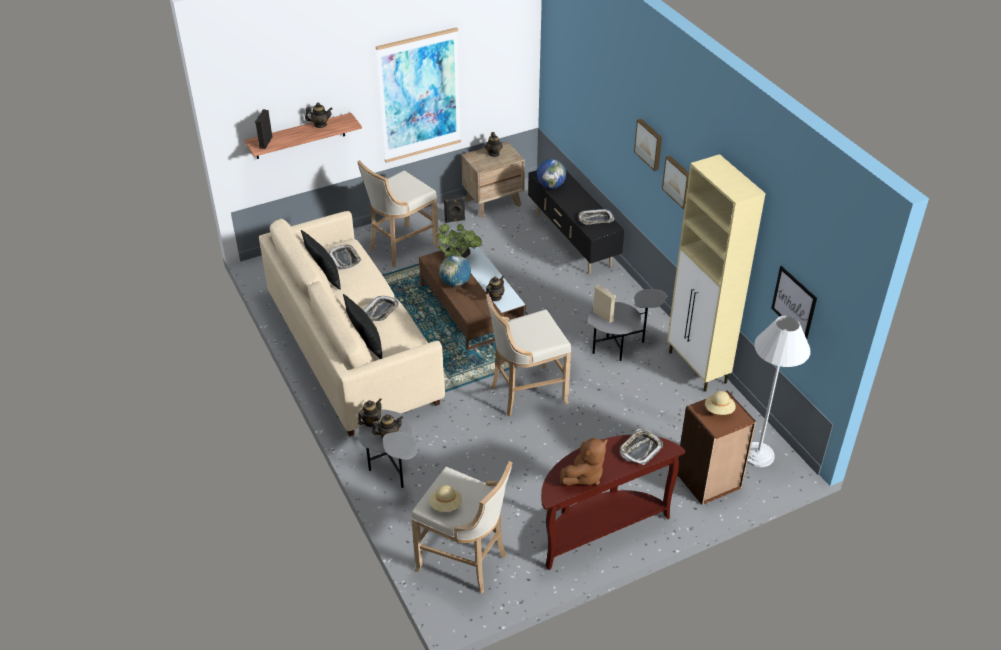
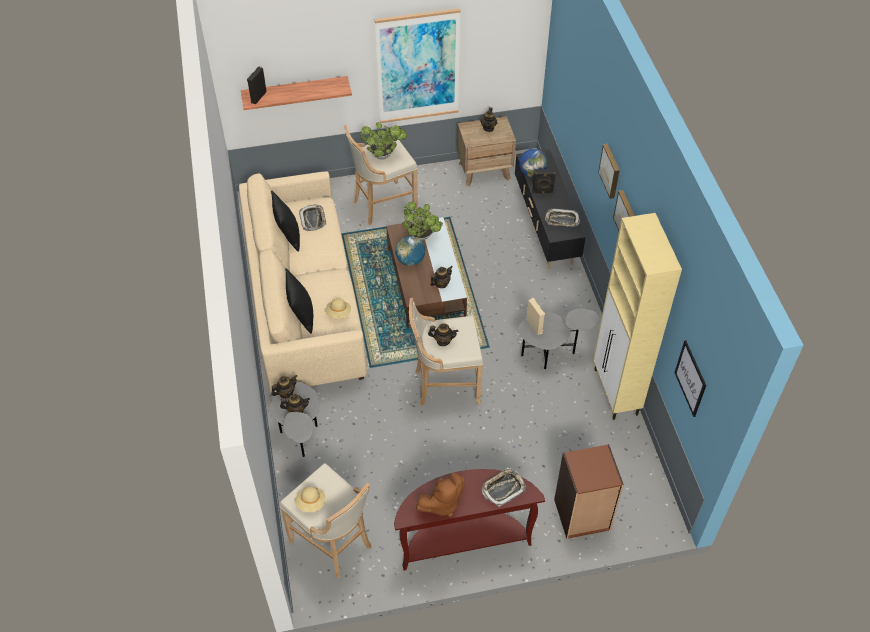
camera: 15 degrees right, 10 degrees up
(320, 125) = (314, 85): teapot -> teapot (443, 341)
(381, 311) = (326, 283): tray -> none
(400, 189) = (384, 155): none -> potted plant
(455, 220) = (442, 184): black speaker -> black speaker (542, 192)
(719, 410) = (592, 464): beige hat -> beige hat (338, 313)
(758, 455) = (639, 499): white floor lamp -> none

